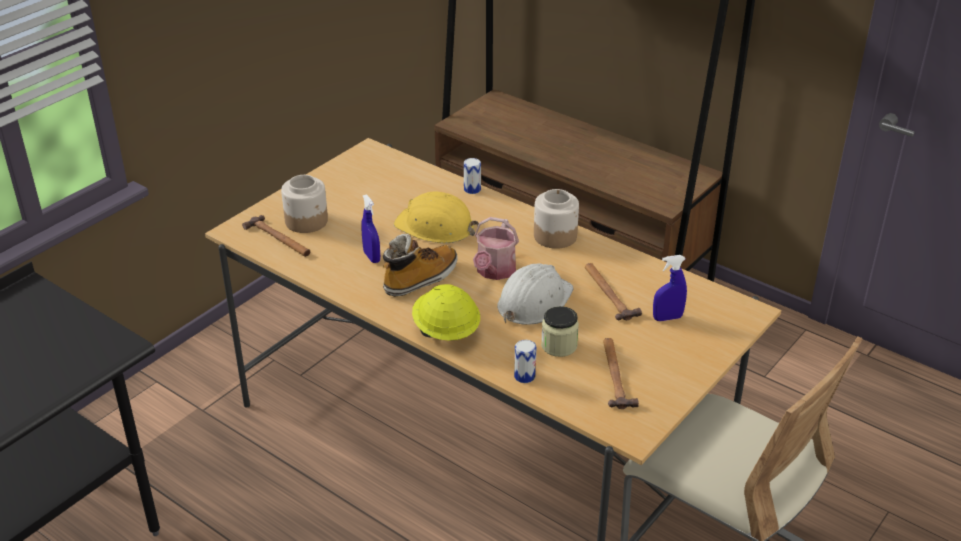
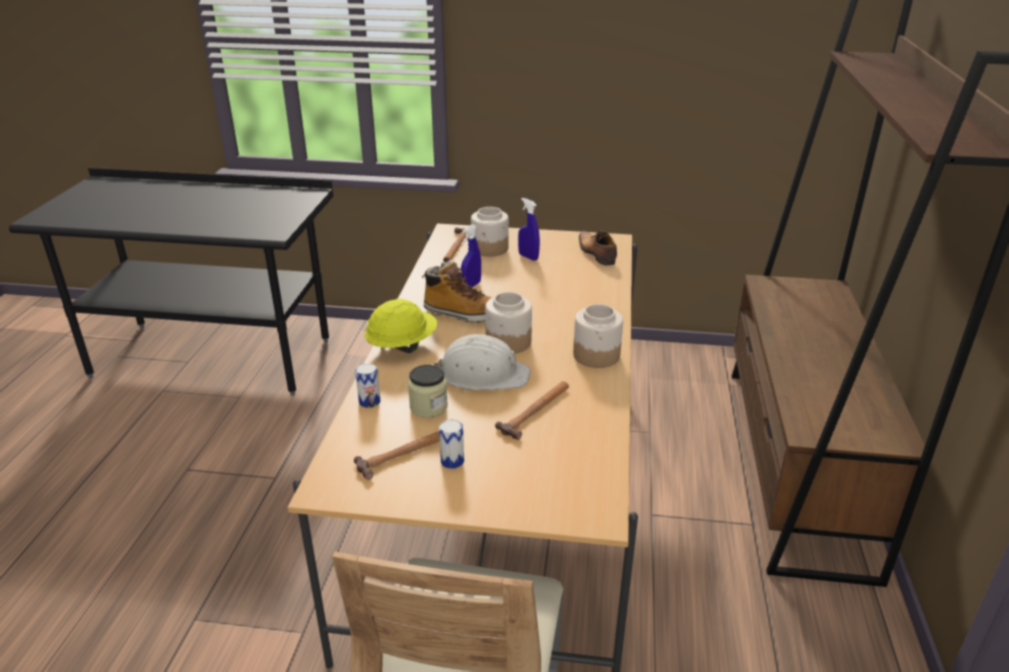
camera: 60 degrees right, 5 degrees down
(385, 169) = (596, 253): none -> shoe
(435, 227) = (542, 297): yellow hard hat -> none
(472, 189) = (617, 296): can -> can (452, 461)
(494, 271) = (508, 342): watering can -> jar
(667, 318) = (530, 459): blue spray bottle -> blue spray bottle (528, 257)

